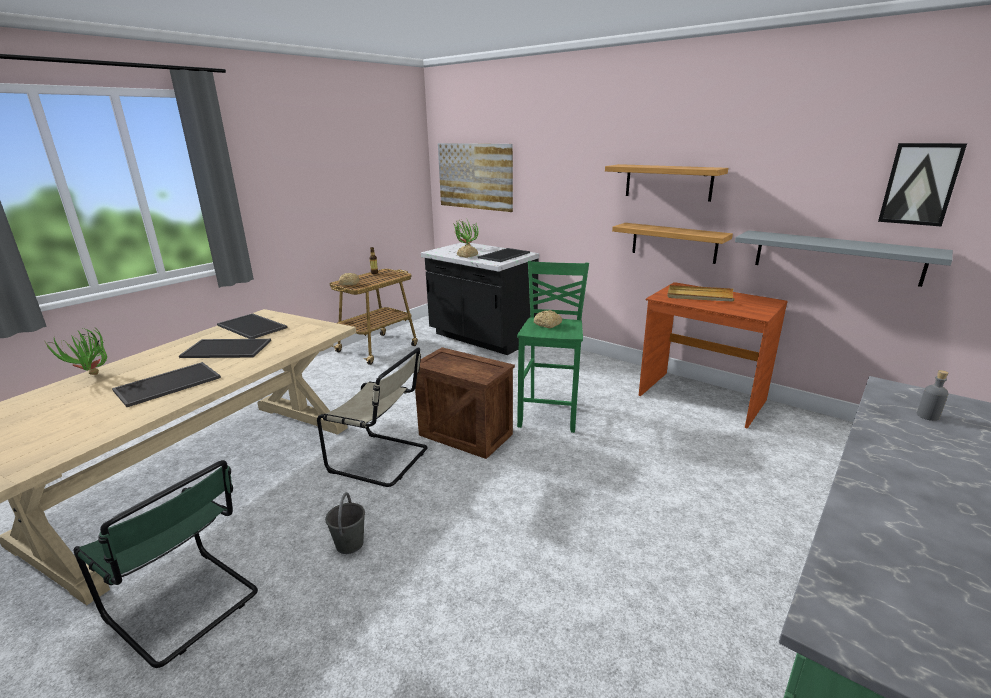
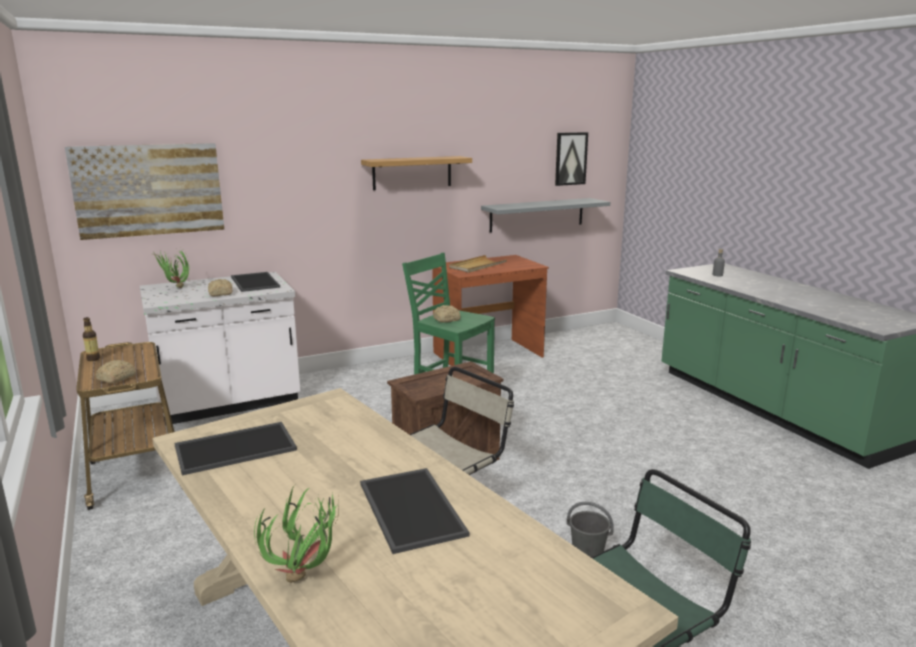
camera: 65 degrees left, 5 degrees down
(228, 348) = (315, 466): tray -> none
(481, 338) = (229, 403): black counter -> white counter
(674, 242) = (424, 227): shelf -> none

